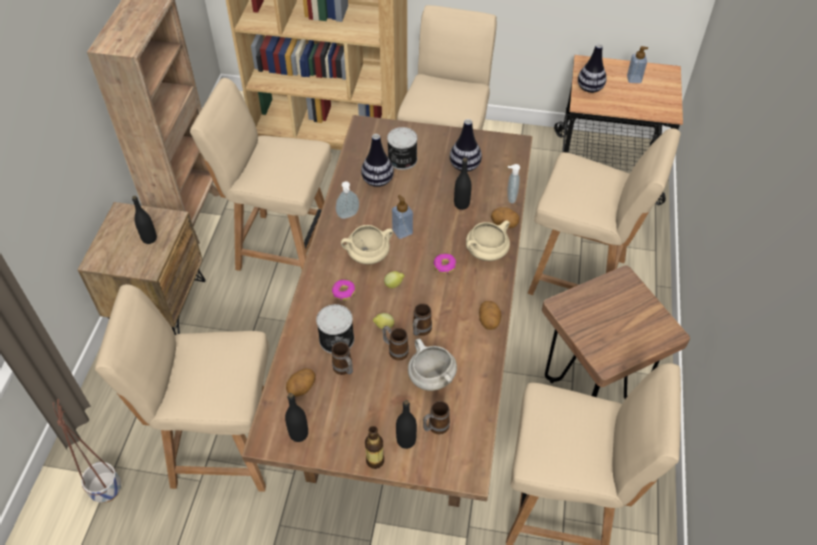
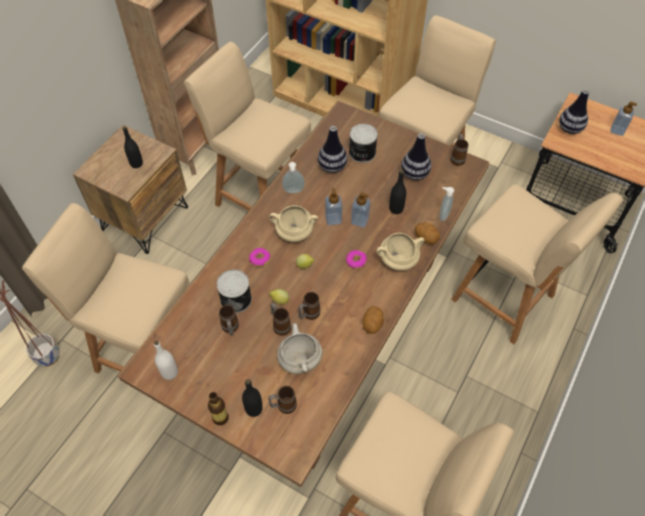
camera: 20 degrees right, 5 degrees up
(299, 434) = (169, 372): black bottle -> white bottle
(302, 388) = (189, 334): potato -> none
(430, 225) = (359, 221): none -> soap dispenser
(500, 140) = (457, 158): none -> mug
(591, 392) = (471, 408): brown stool -> none

